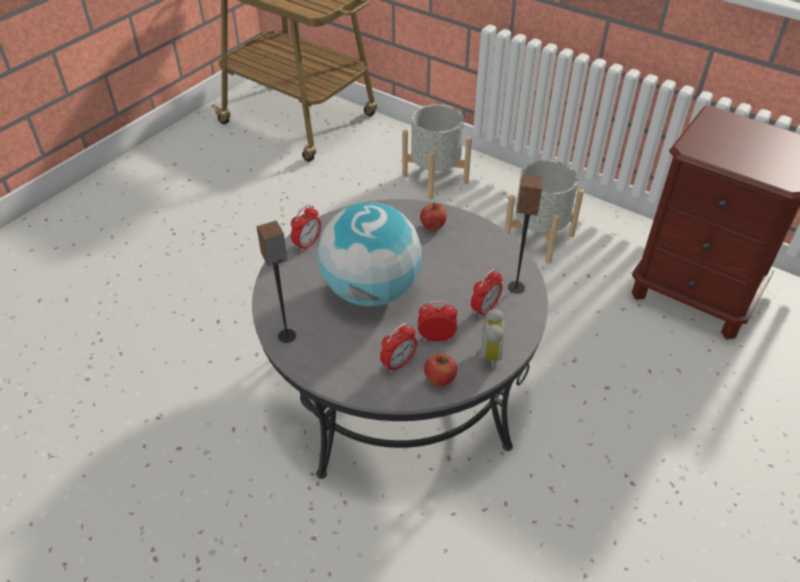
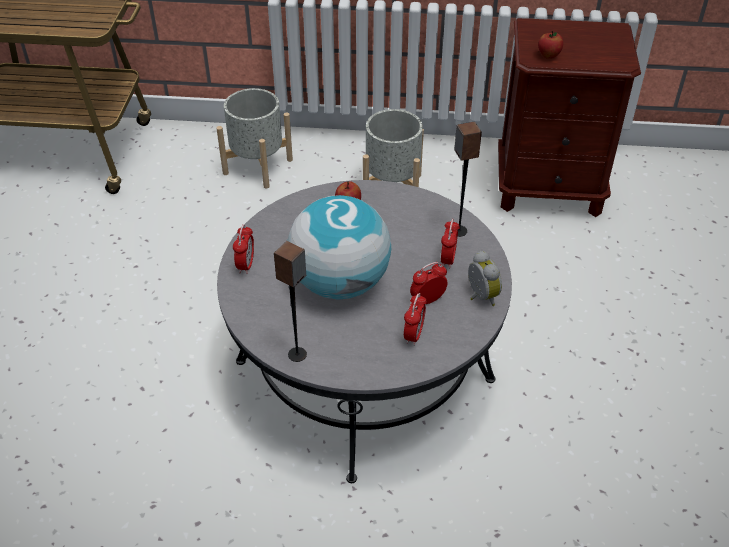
camera: 30 degrees left, 0 degrees up
(440, 380) = (458, 333): apple -> apple (548, 55)

